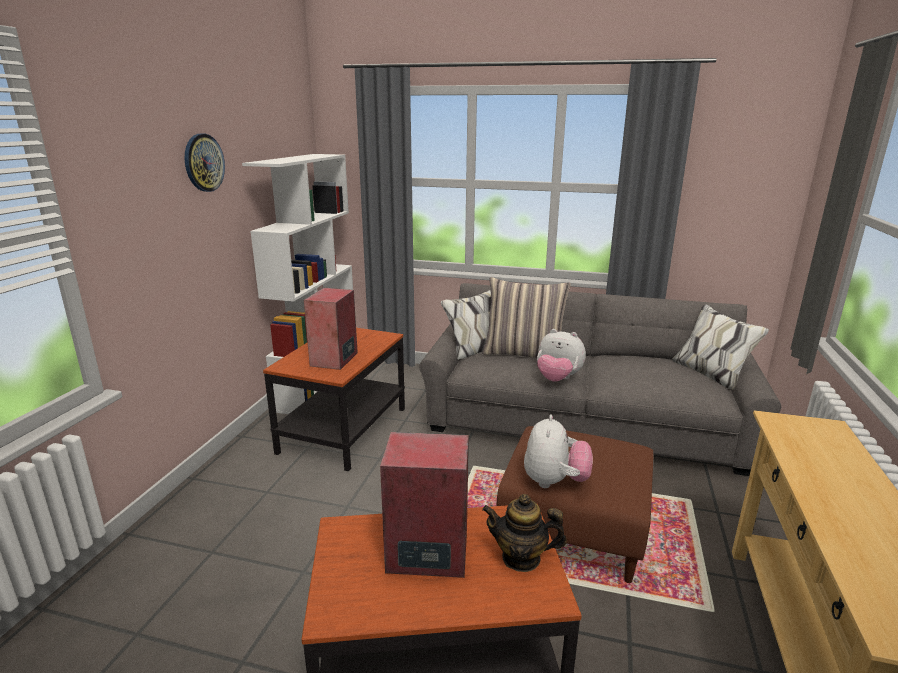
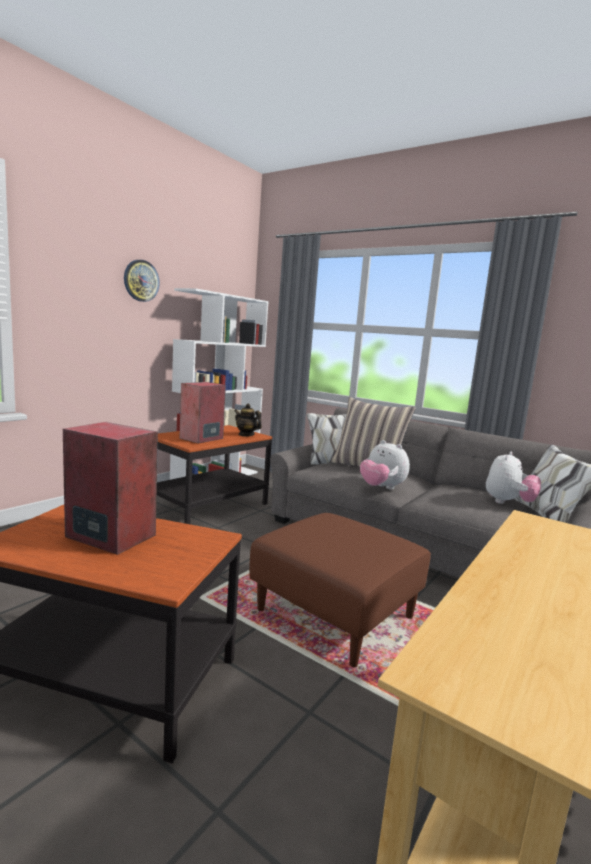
camera: 20 degrees right, 10 degrees down
(521, 558) = (179, 557): teapot -> teapot (246, 435)
(554, 482) = (303, 545): plush toy -> plush toy (508, 502)

